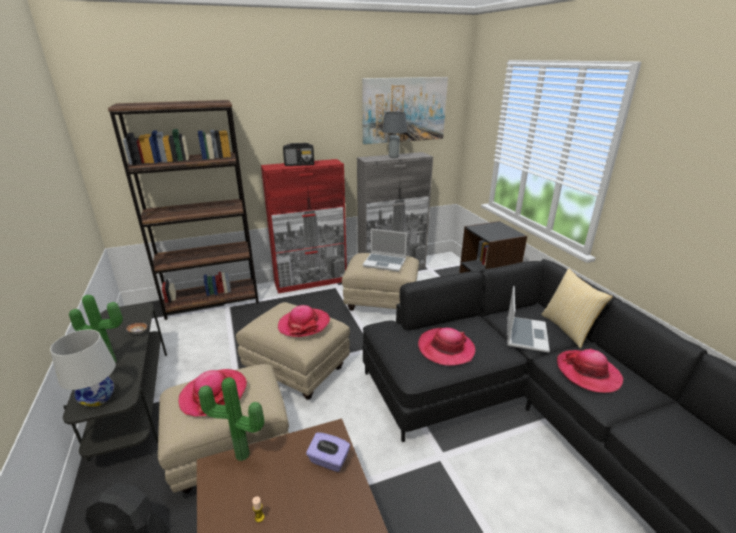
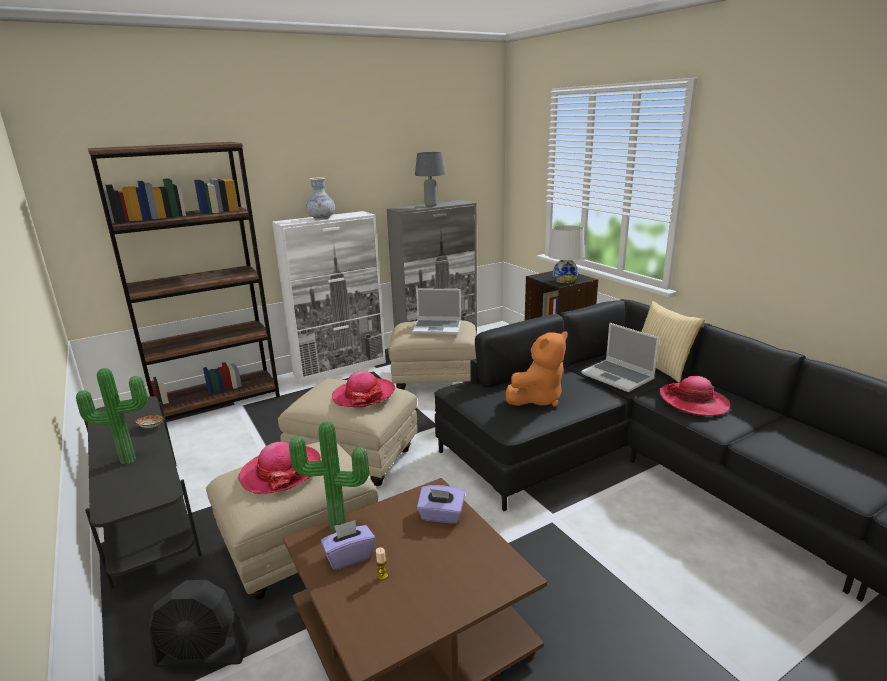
camera: 10 degrees left, 5 degrees down
(98, 398) = (129, 496): white table lamp -> white table lamp (564, 280)
(240, 490) = (349, 556): none -> purple tissue box
(300, 164) = (321, 218): radio -> vase
(311, 282) = (340, 368): red cabinet -> white cabinet
(404, 110) = (437, 151): picture -> none
(446, 348) = (537, 399): hat -> orange plush toy
(525, 334) = (618, 377): laptop -> laptop turned 135 degrees clockwise

